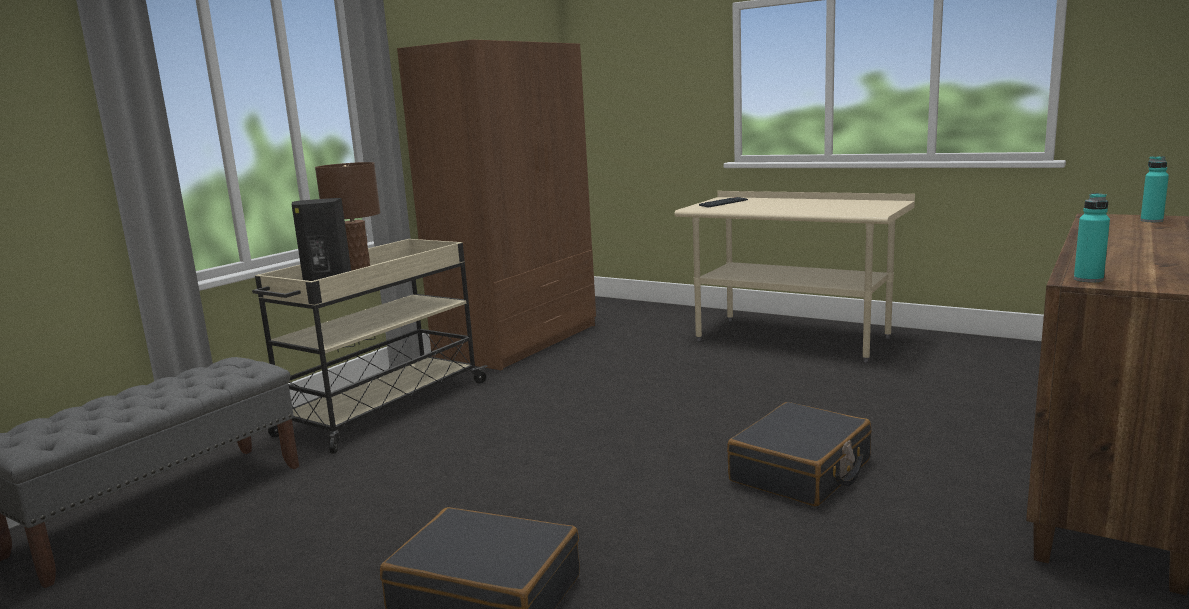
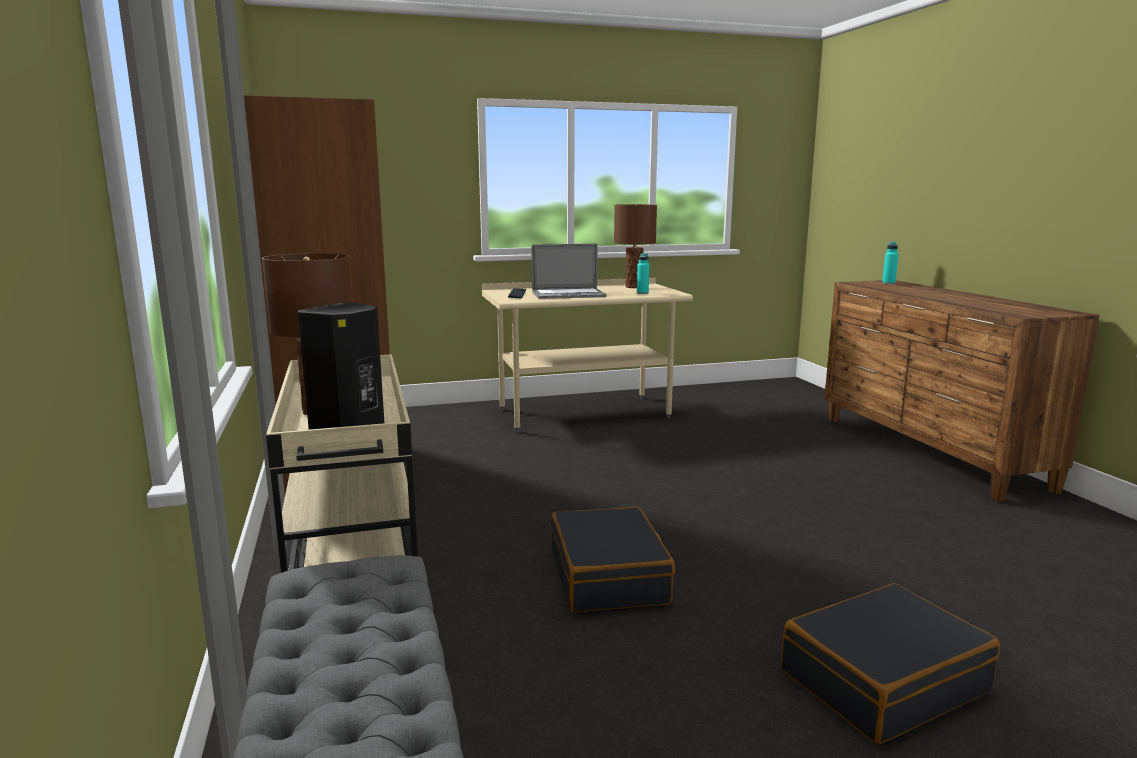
camera: 50 degrees left, 0 degrees up
(764, 207) = (568, 294): none -> laptop
(801, 471) = (811, 500): black suitcase -> black suitcase (609, 577)
(866, 203) = (633, 287): none -> brown table lamp
(1088, 279) = (1024, 314): turquoise bottle -> turquoise bottle (642, 293)

